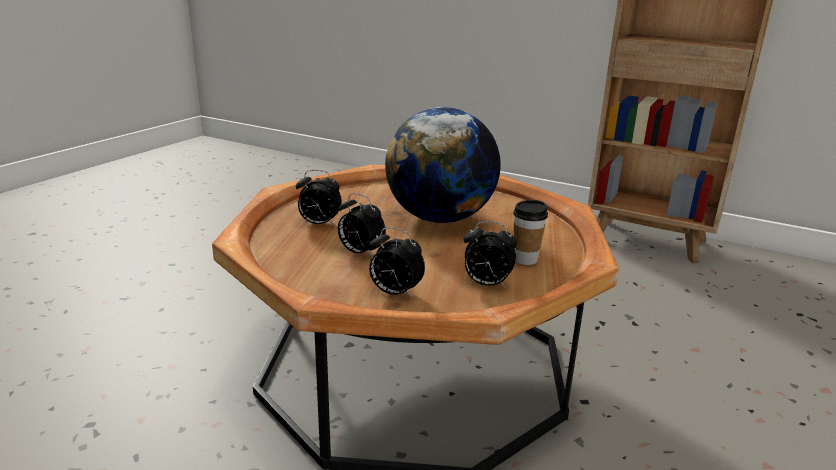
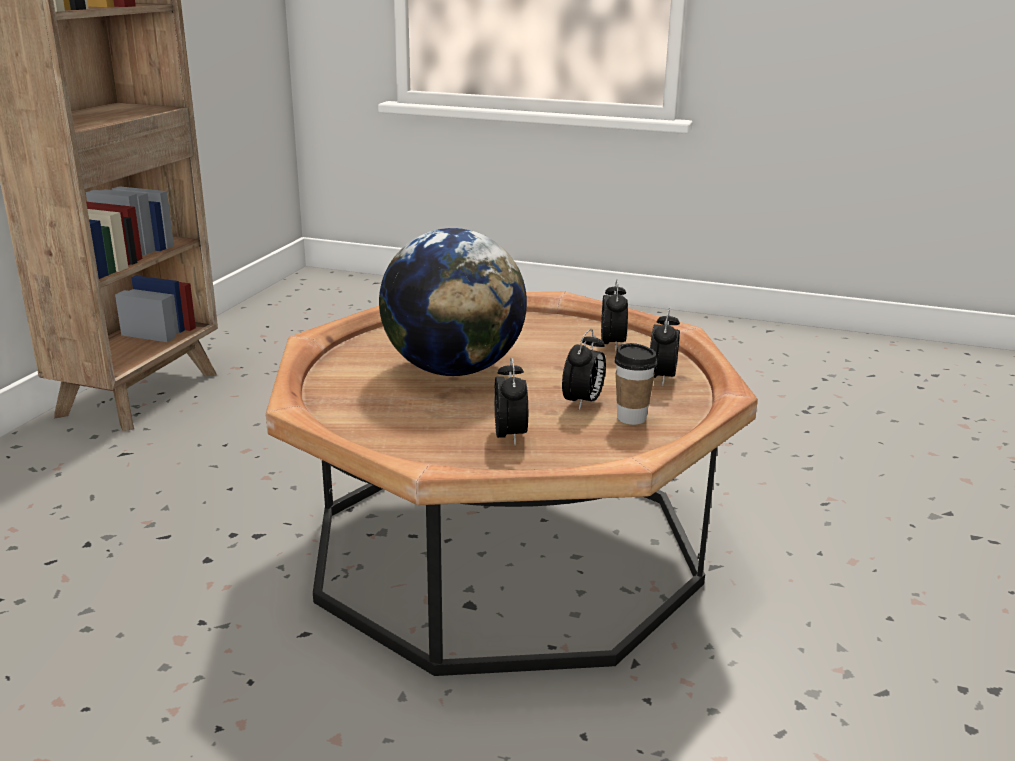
camera: 100 degrees left, 0 degrees up
(525, 260) = (546, 331): cup -> cup (631, 418)

